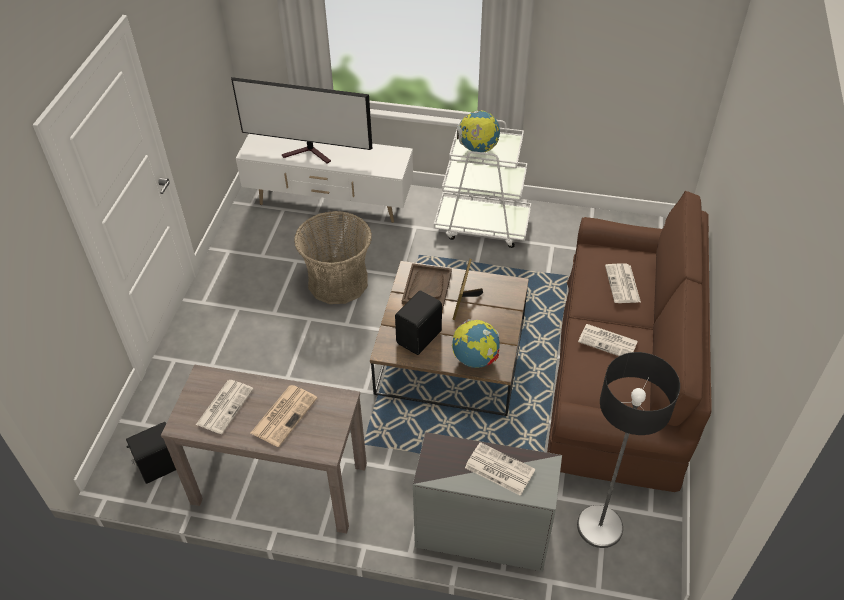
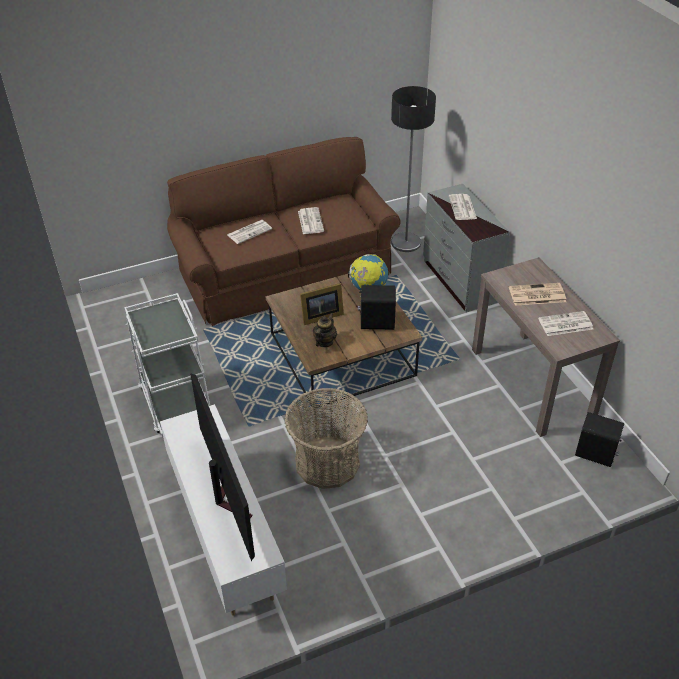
camera: 125 degrees left, 5 degrees down
(427, 287) = (324, 342): brown tray -> teapot
(478, 149) = (168, 330): globe -> none

